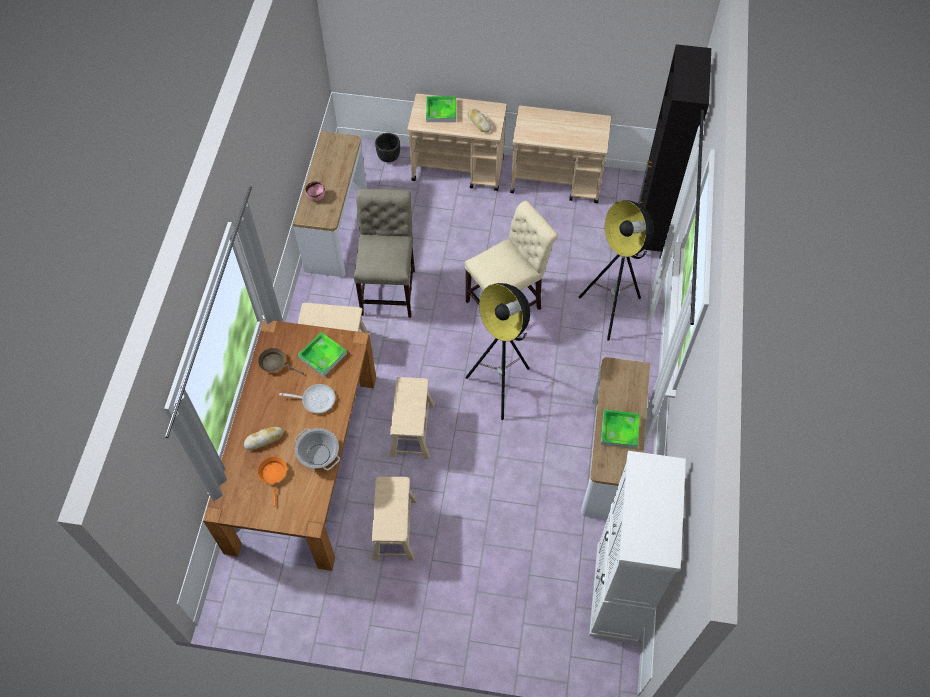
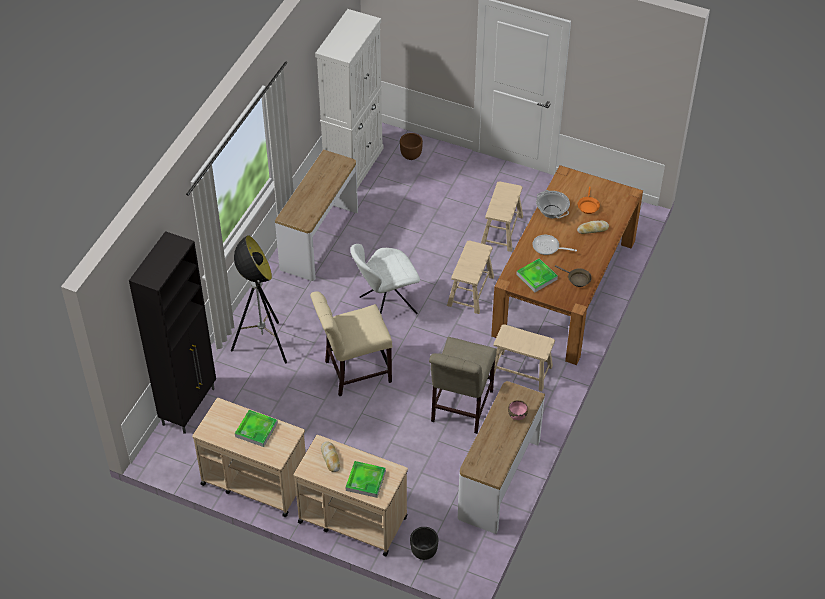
camera: 165 degrees left, 10 degrees down
(501, 387) = (386, 306): floor lamp -> white chair
(546, 632) = (411, 155): none -> brown planter
(619, 430) = (321, 183): tray -> tray (256, 430)

